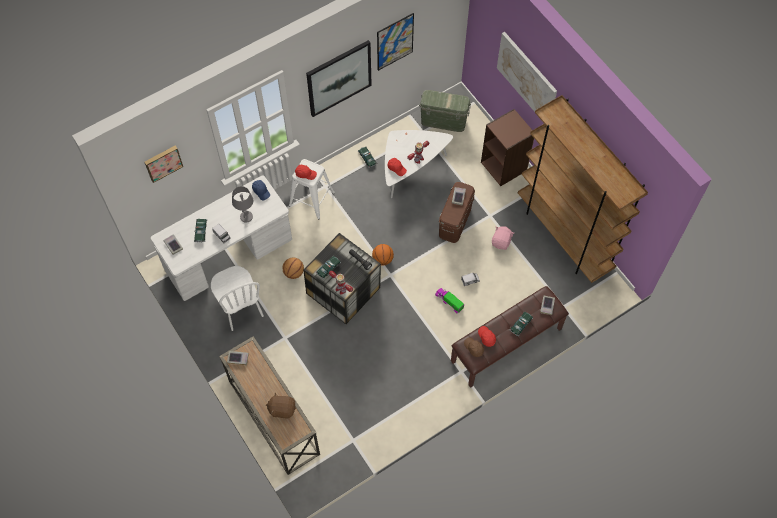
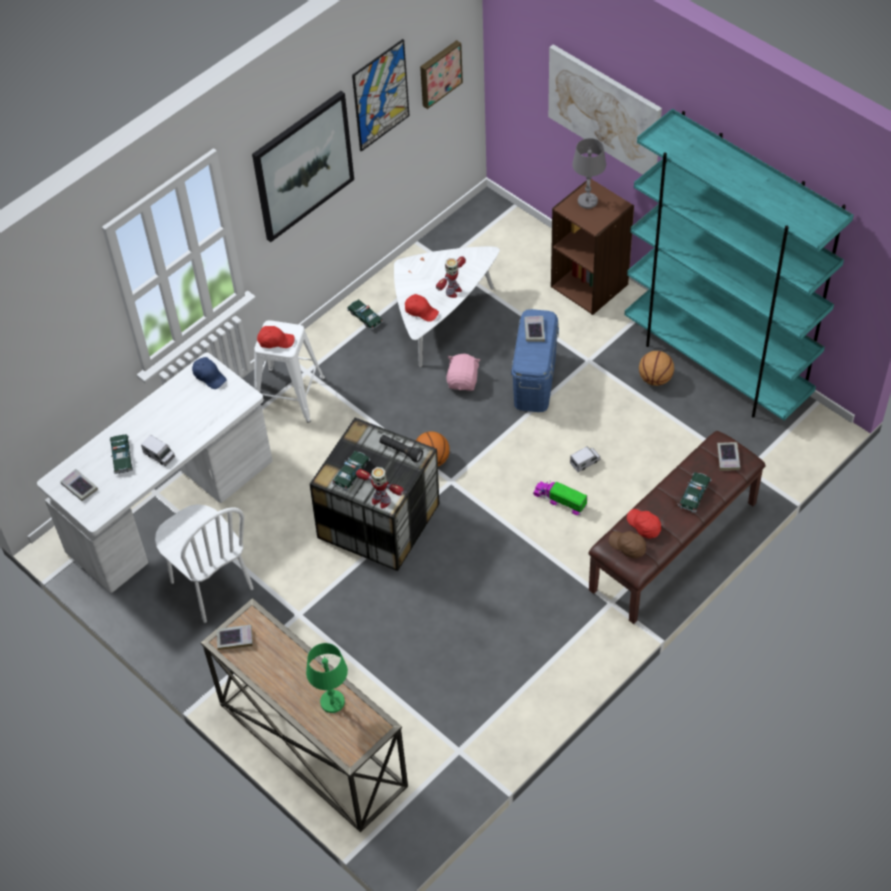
camera: 10 degrees left, 10 degrees down
(163, 162) = (41, 336): picture -> picture (439, 73)
(246, 216) = (194, 419): grey table lamp -> grey table lamp (587, 201)
(282, 409) = (332, 702): brown plush toy -> green table lamp
(293, 272) = (288, 511): basketball -> basketball (655, 379)
(443, 121) = (474, 240): green storage box -> none
(455, 221) = (534, 380): brown storage box -> blue storage box
(501, 242) = (619, 394): pink plush toy -> pink plush toy (463, 381)
(564, 235) = (716, 365): brown bookcase -> turquoise bookcase

